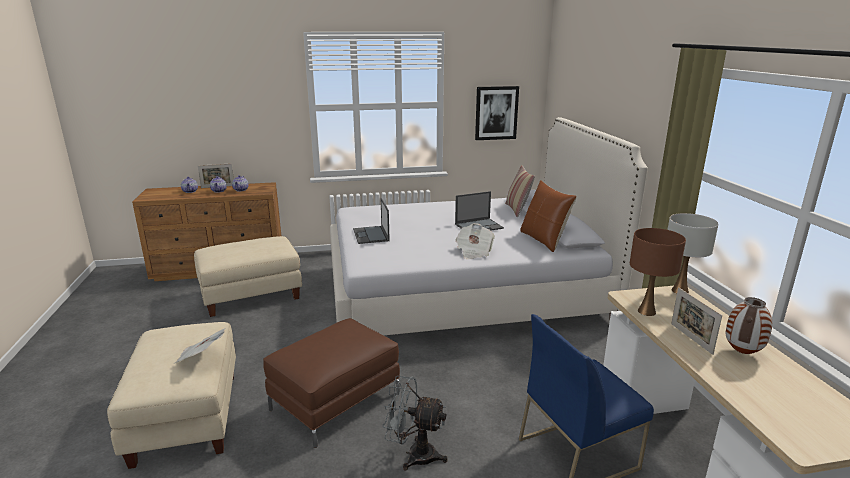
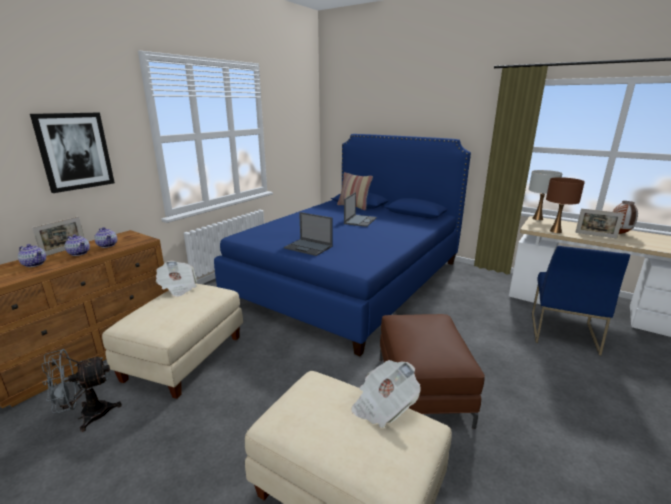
camera: 45 degrees left, 0 degrees up
(414, 454) = (521, 386): grey fan -> grey fan (87, 416)
(463, 293) = (350, 279): white bed -> blue bed
(474, 252) = (397, 235): newspaper -> newspaper (178, 288)
(496, 113) = (295, 136): picture -> picture (75, 151)
(543, 240) = (412, 218): brown pillow -> none

